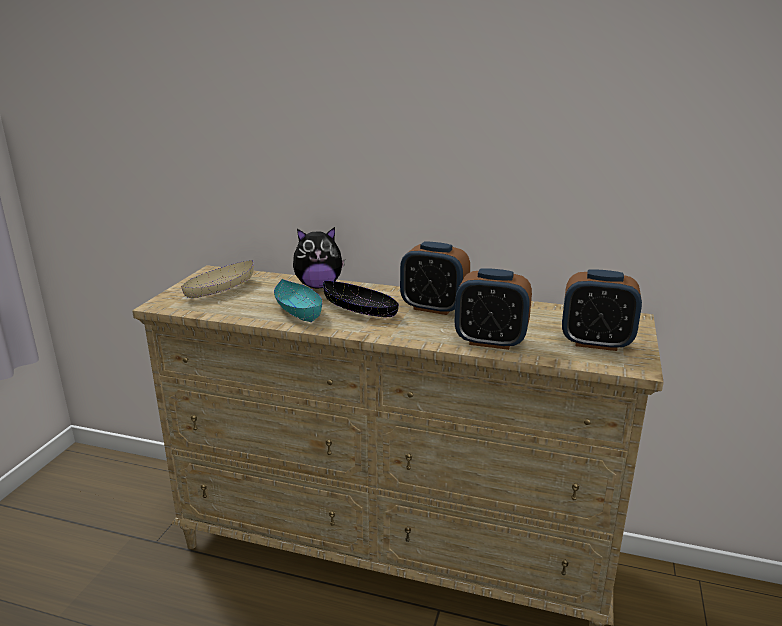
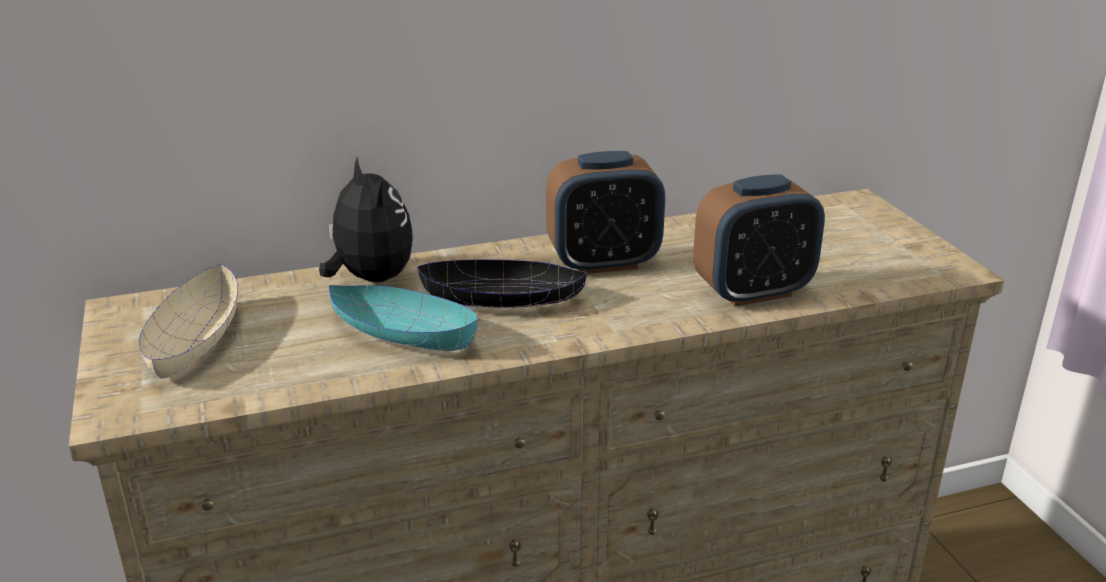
camera: 35 degrees left, 5 degrees up
(318, 286) = (370, 278): plush toy -> plush toy turned 75 degrees counterclockwise
(596, 343) = (869, 250): alarm clock -> none

